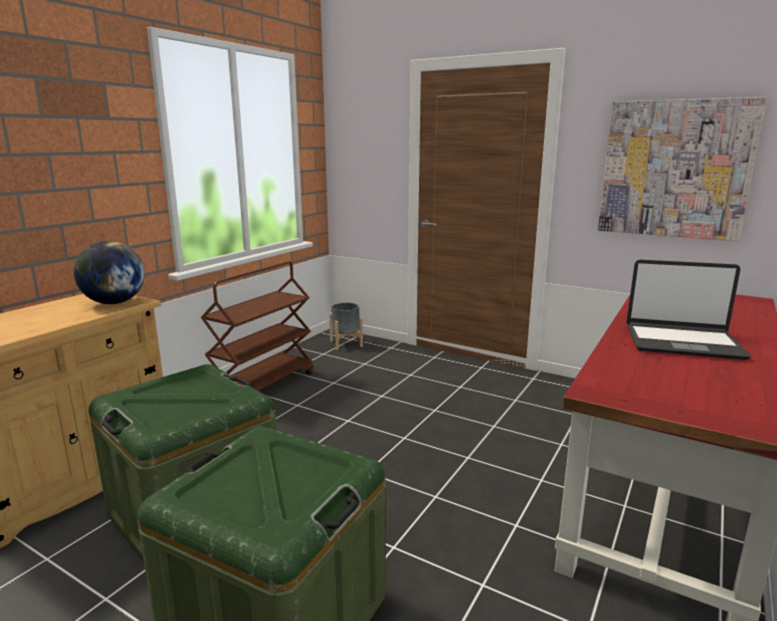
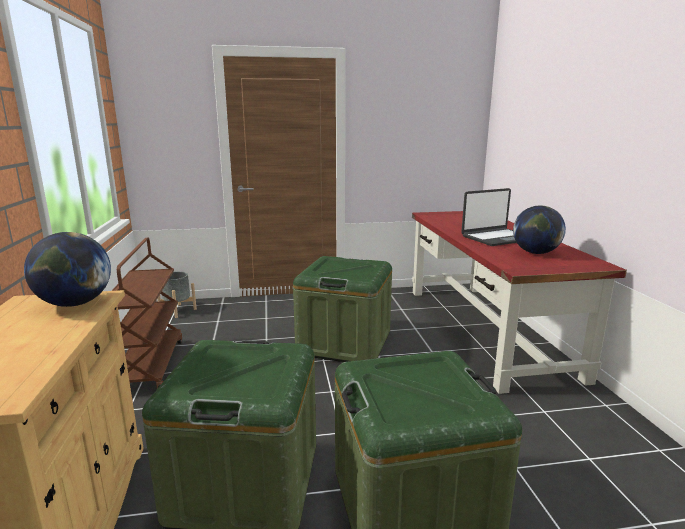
camera: 40 degrees left, 0 degrees up
(451, 428) = (344, 343): none -> green storage box
(675, 169) = (422, 135): picture -> none
(691, 378) = (535, 253): none -> globe

